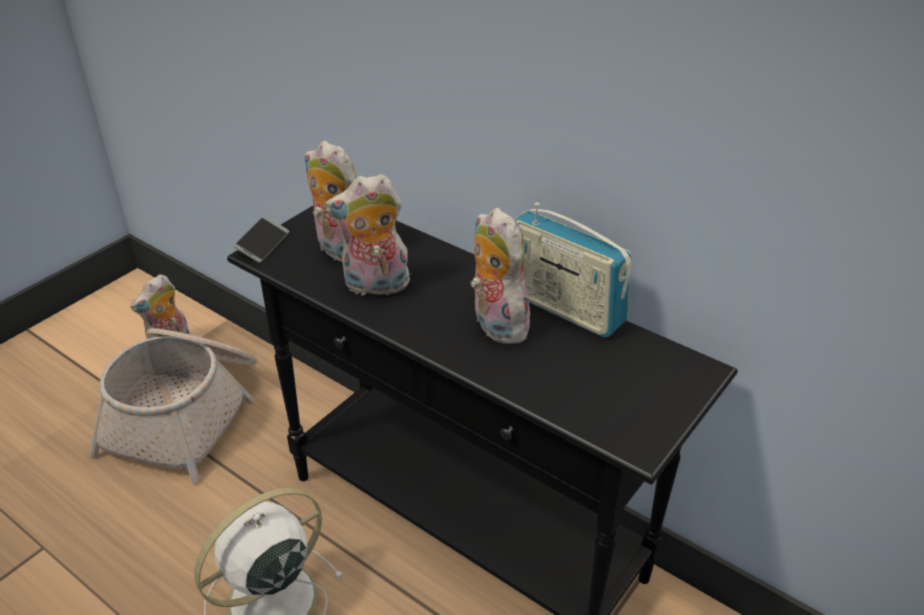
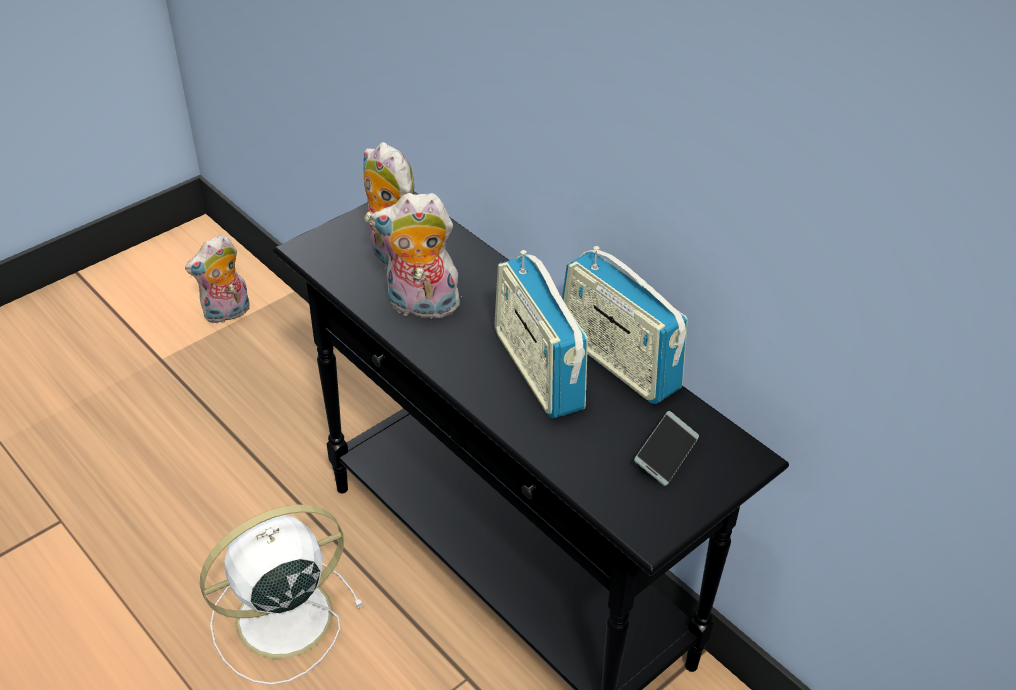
camera: 10 degrees right, 5 degrees up
(187, 413) = (230, 396): basket -> none
(263, 244) = (313, 239): phone -> phone (666, 454)
(495, 324) = (538, 370): plush toy -> radio

